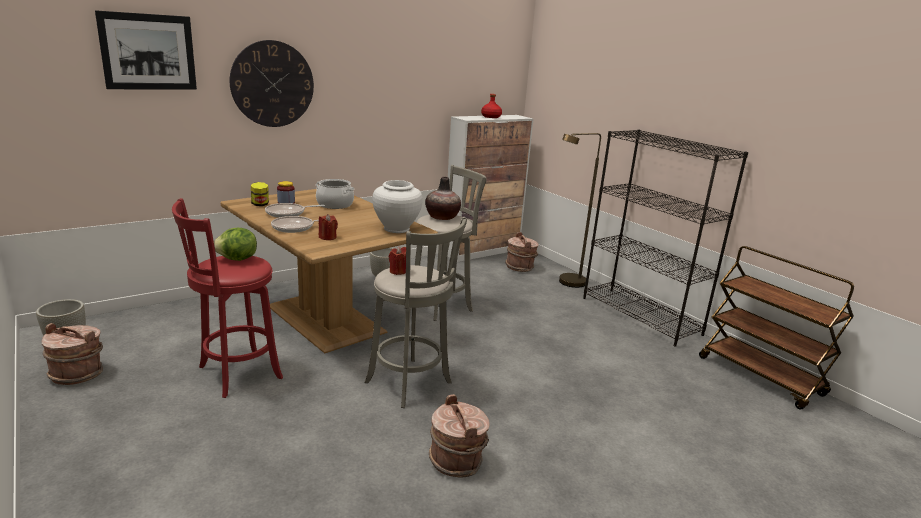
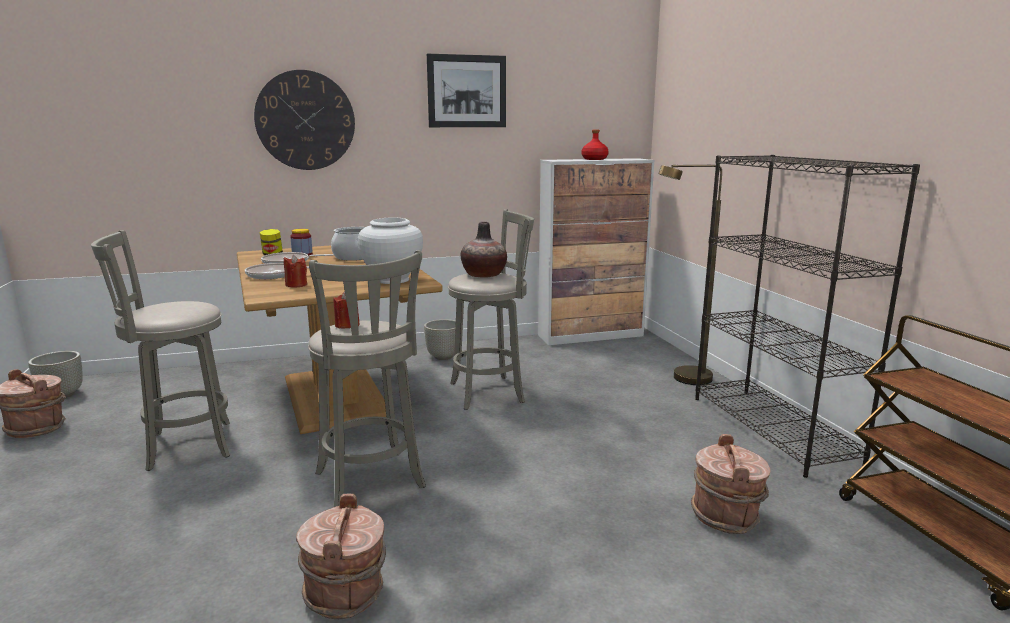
camera: 20 degrees right, 5 degrees down
(148, 52) = (163, 86): picture -> picture (467, 91)
(235, 374) = (184, 446): red stool -> grey stool
(237, 259) = (182, 305): lettuce -> none
(520, 267) = (629, 356): brown bucket -> brown bucket (726, 516)

